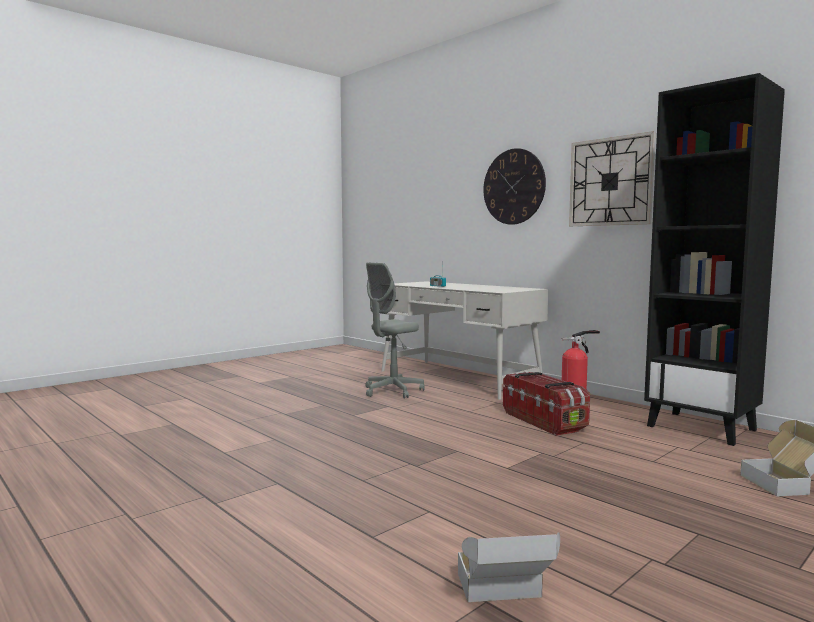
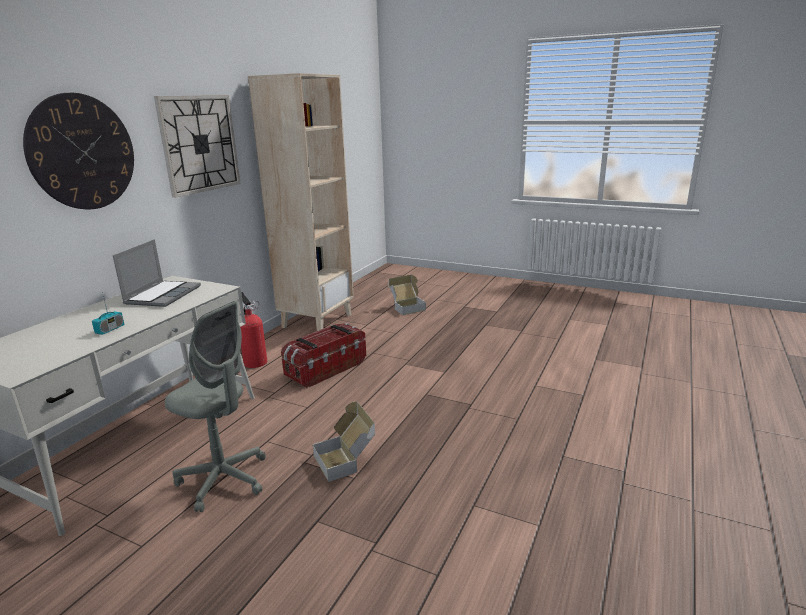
camera: 110 degrees left, 15 degrees up
(496, 288) = (163, 295): none -> laptop
(503, 597) = (588, 356): cardboard box -> cardboard box (346, 460)
(702, 428) = (317, 320): black bookcase -> beige bookcase

